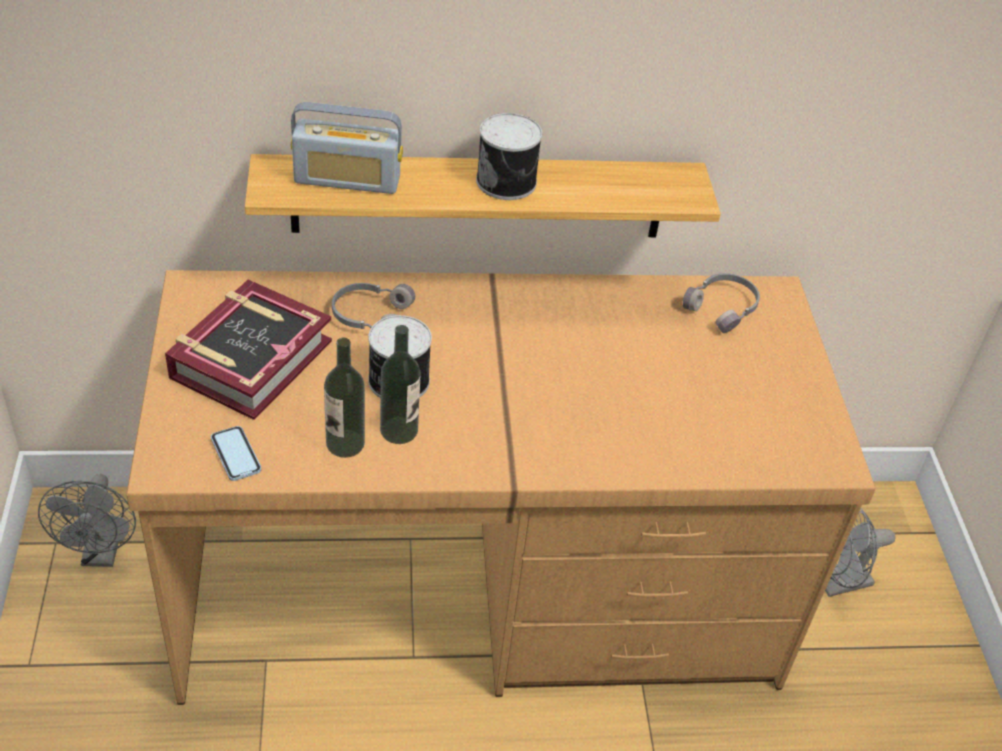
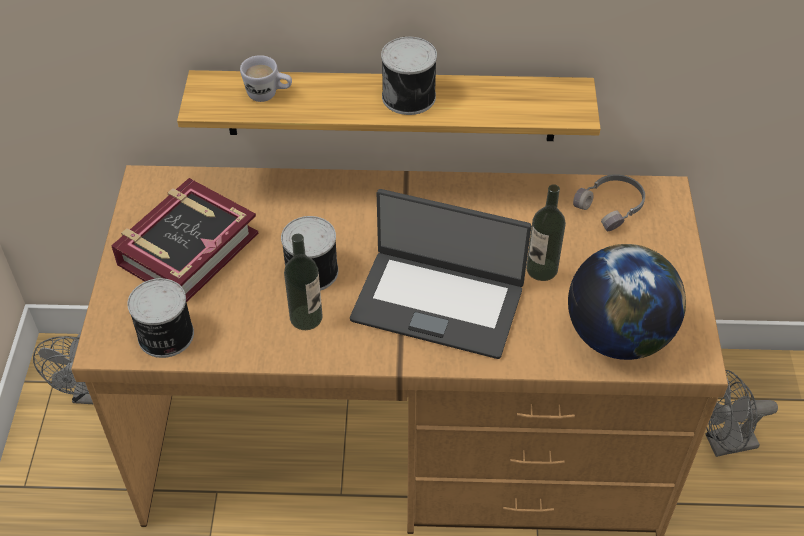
camera: 10 degrees right, 5 degrees up
(236, 455) = (165, 336): phone -> can
(345, 443) = (258, 328): bottle -> bottle (541, 269)
(347, 180) = (268, 95): radio -> white mug
(371, 315) = (295, 209): grey headphones -> none
(547, 410) = (438, 302): none -> laptop
(750, 441) = (617, 336): none -> globe

